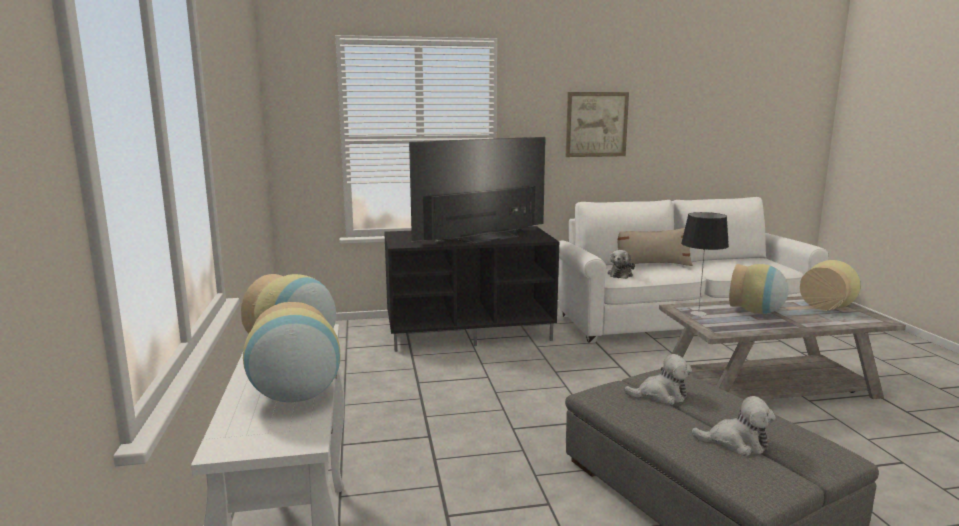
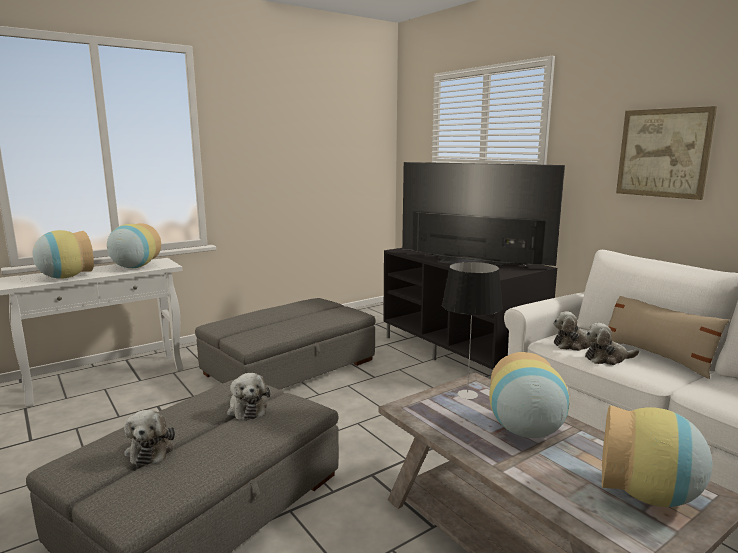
camera: 65 degrees right, 0 degrees up
(414, 413) = (289, 366): none -> grey ottoman
(651, 274) = (607, 358): none -> plush toy

